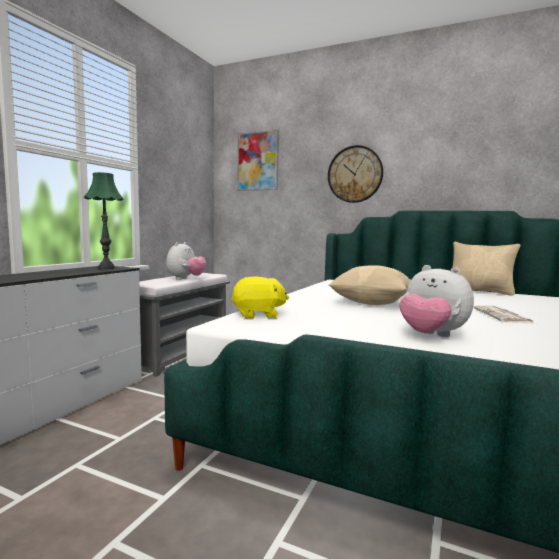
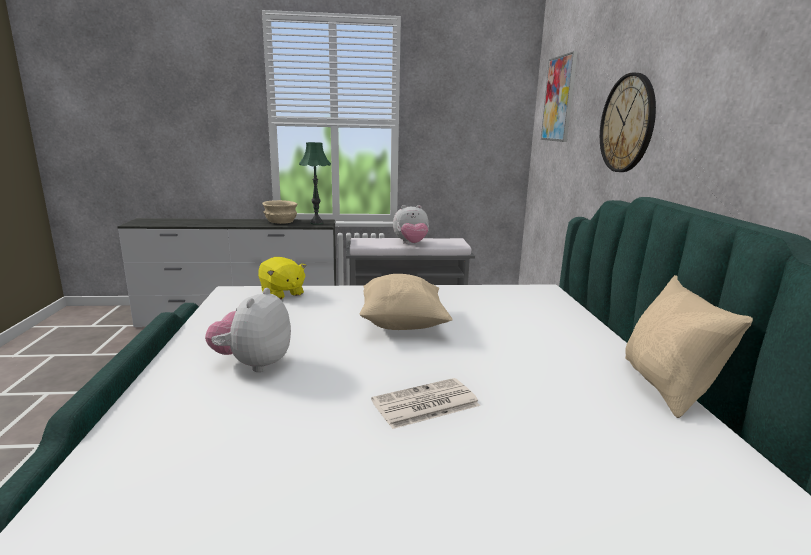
camera: 60 degrees right, 10 degrees up
(62, 271) = (280, 221): none -> beige bowl

